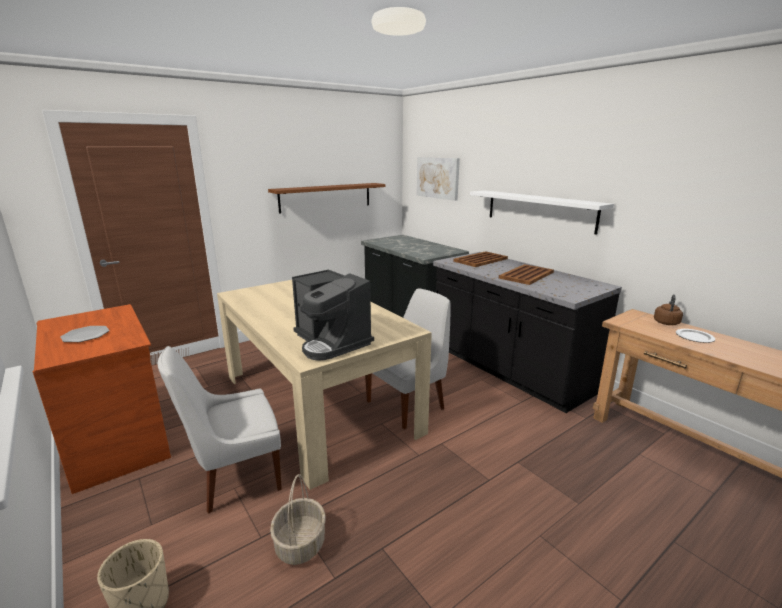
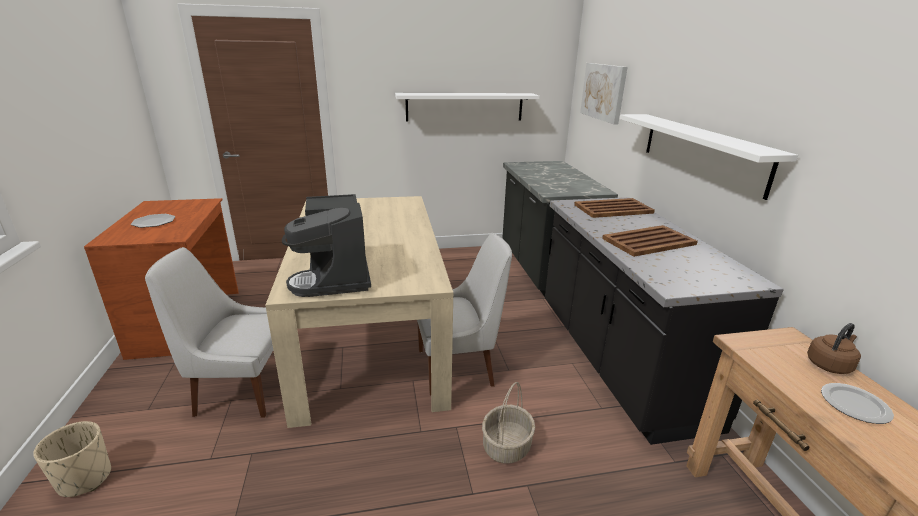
camera: 25 degrees right, 5 degrees up
(300, 544) = (233, 481): basket -> basket (507, 447)
(326, 197) = (465, 107): brown shelf -> white shelf

